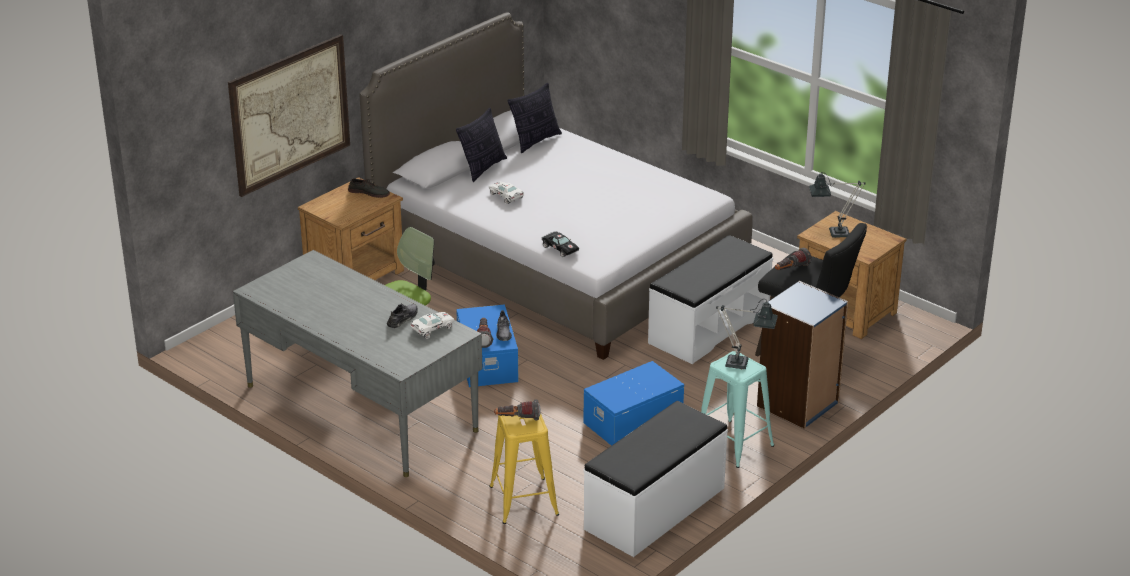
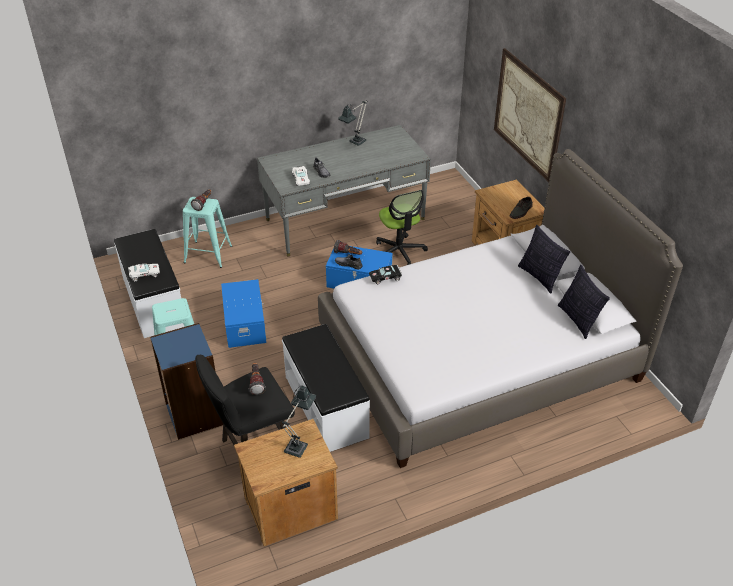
camera: 115 degrees right, 10 degrees up
(507, 196) = (483, 275): white toy car -> white toy car (143, 274)
(524, 500) = (208, 254): yellow stool -> turquoise stool
(743, 364) = (170, 313): table lamp -> table lamp (355, 143)

